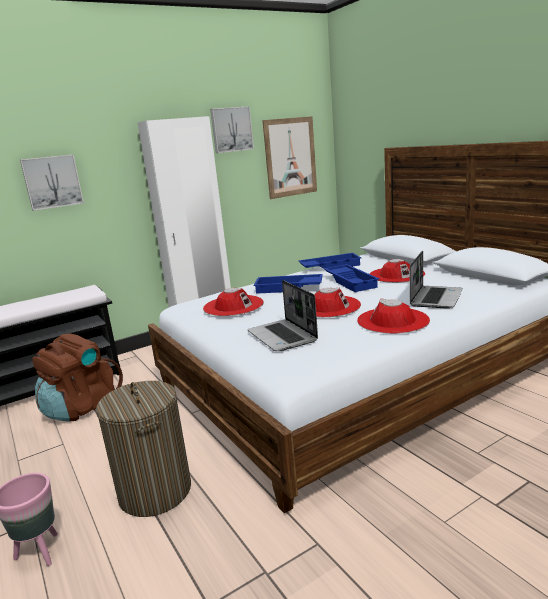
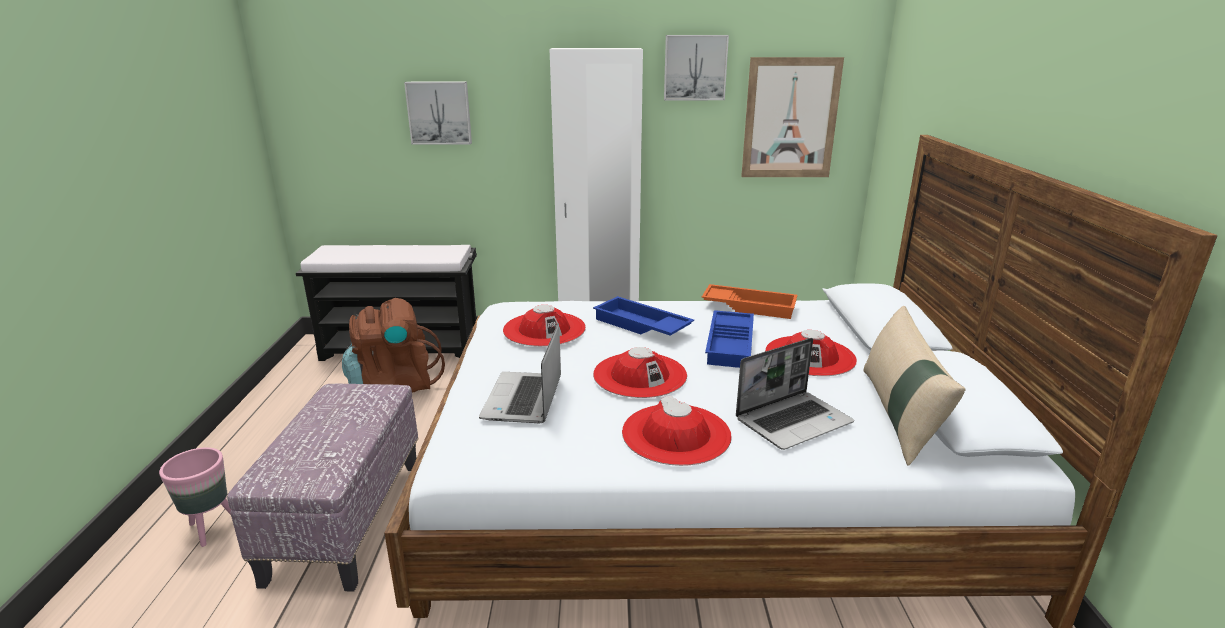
camera: 30 degrees right, 5 degrees up
(155, 491) = (346, 519): laundry basket -> ottoman
(330, 266) = (749, 306): blue tray -> orange tray
(473, 282) = (899, 415): none -> beige pillow

